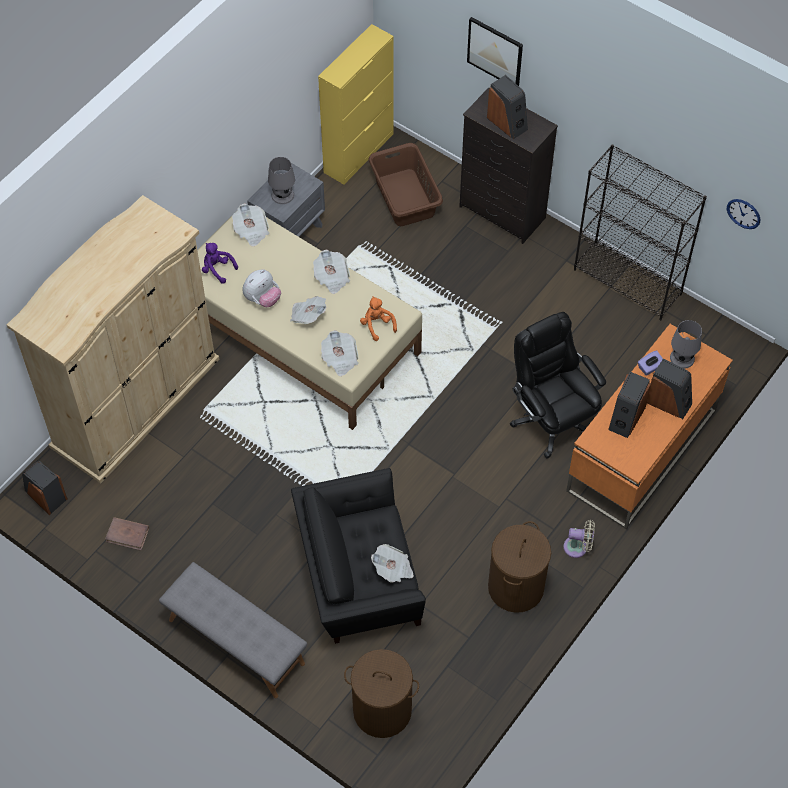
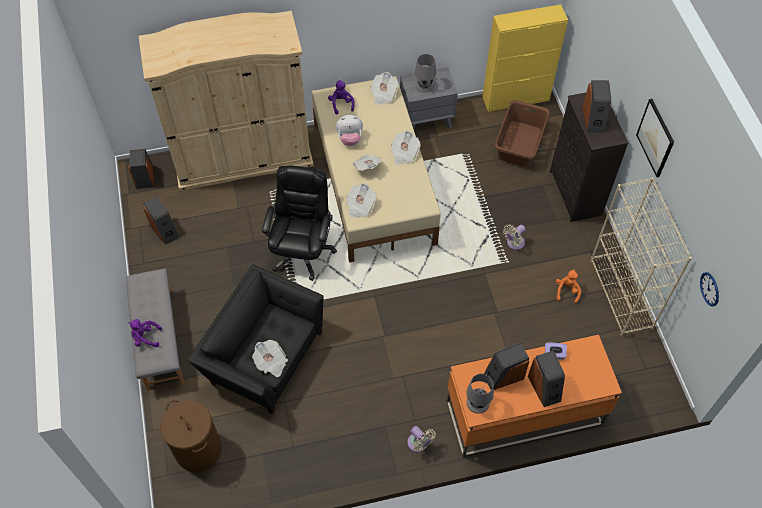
camera: 40 degrees right, 0 degrees up
(128, 534) = (164, 230): brown book -> speaker
(246, 639) = (146, 337): none -> purple plush toy
(377, 325) = (403, 201): orange plush toy -> orange plush toy (567, 291)
(490, 301) = (514, 243): none -> beige fan
(495, 52) = (616, 62): picture -> picture (655, 138)
(516, 587) = (353, 438): brown laundry basket -> none
(552, 419) = (482, 347): black office chair -> black office chair (302, 251)
(628, 282) = (621, 294): black bookcase -> beige bookcase
(682, 358) = (584, 364): grey table lamp -> grey table lamp (477, 402)

